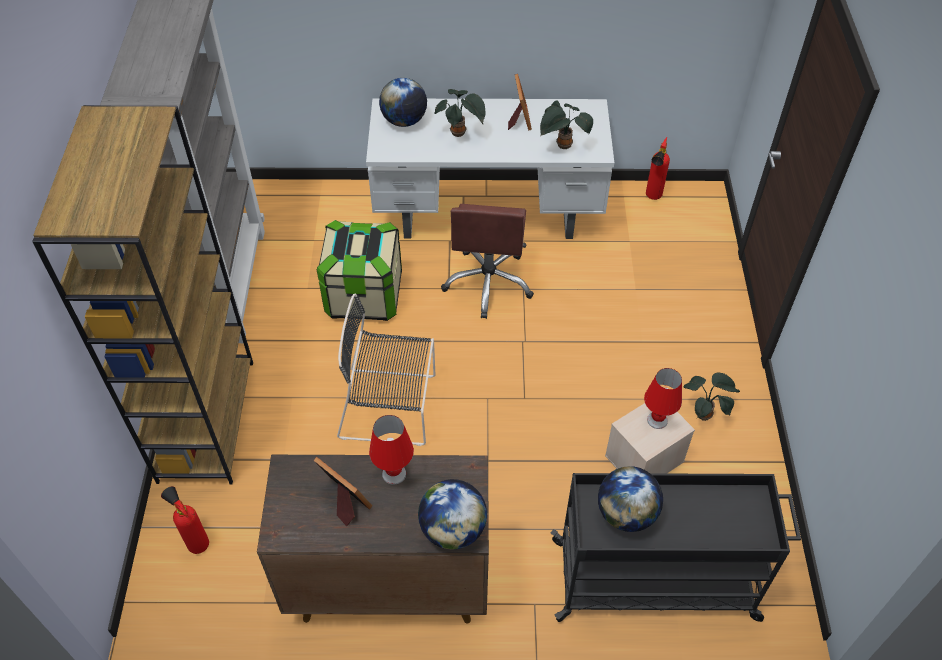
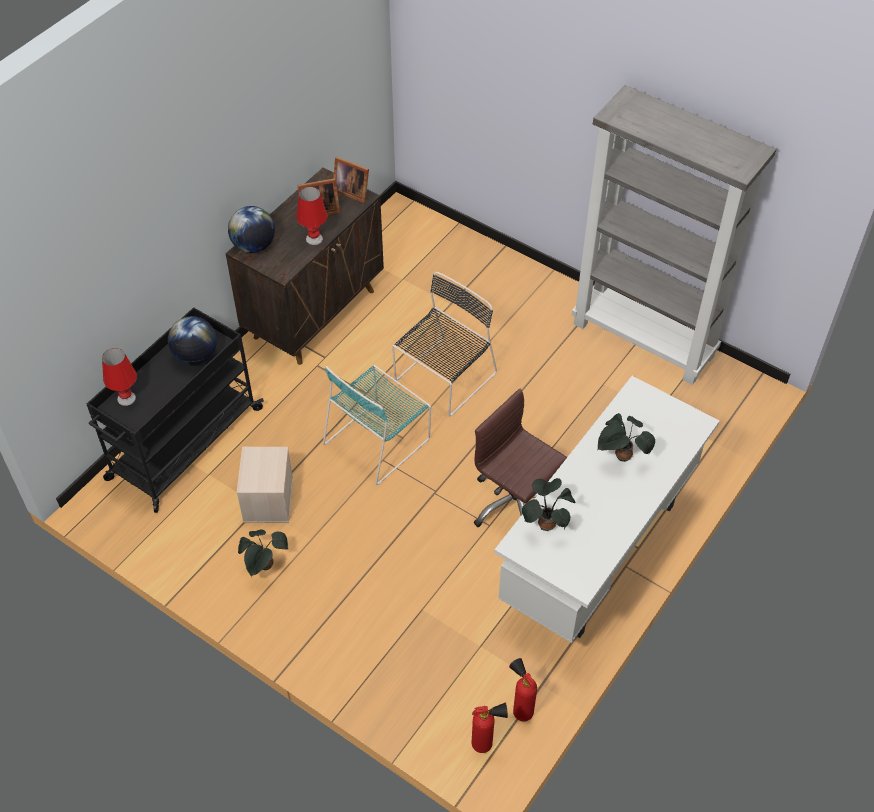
camera: 125 degrees right, 0 degrees up
(196, 541) = (425, 242): fire extinguisher -> fire extinguisher (486, 744)
(206, 419) = (518, 279): brown bookcase -> none
(364, 295) = (567, 415): storage box -> none
(404, 121) = (668, 426): globe -> none
(505, 414) = (379, 439): none -> turquoise chair
(519, 119) = (609, 513): picture frame -> picture frame (351, 191)
(657, 420) = (264, 475): red table lamp -> red table lamp (126, 398)

